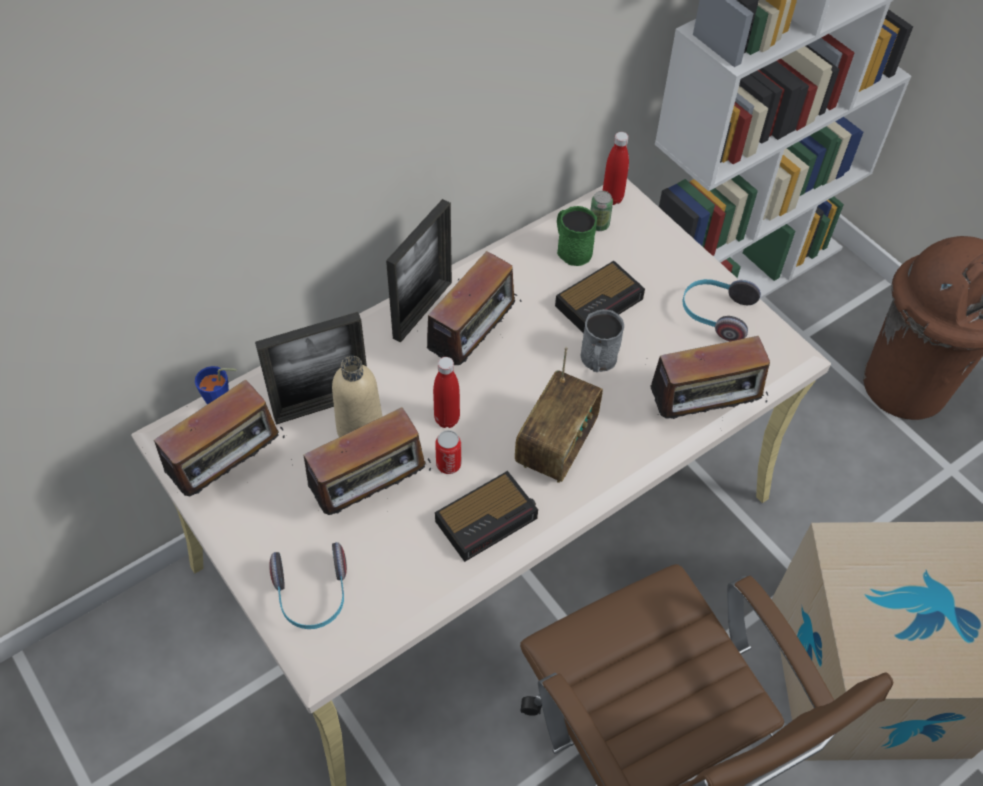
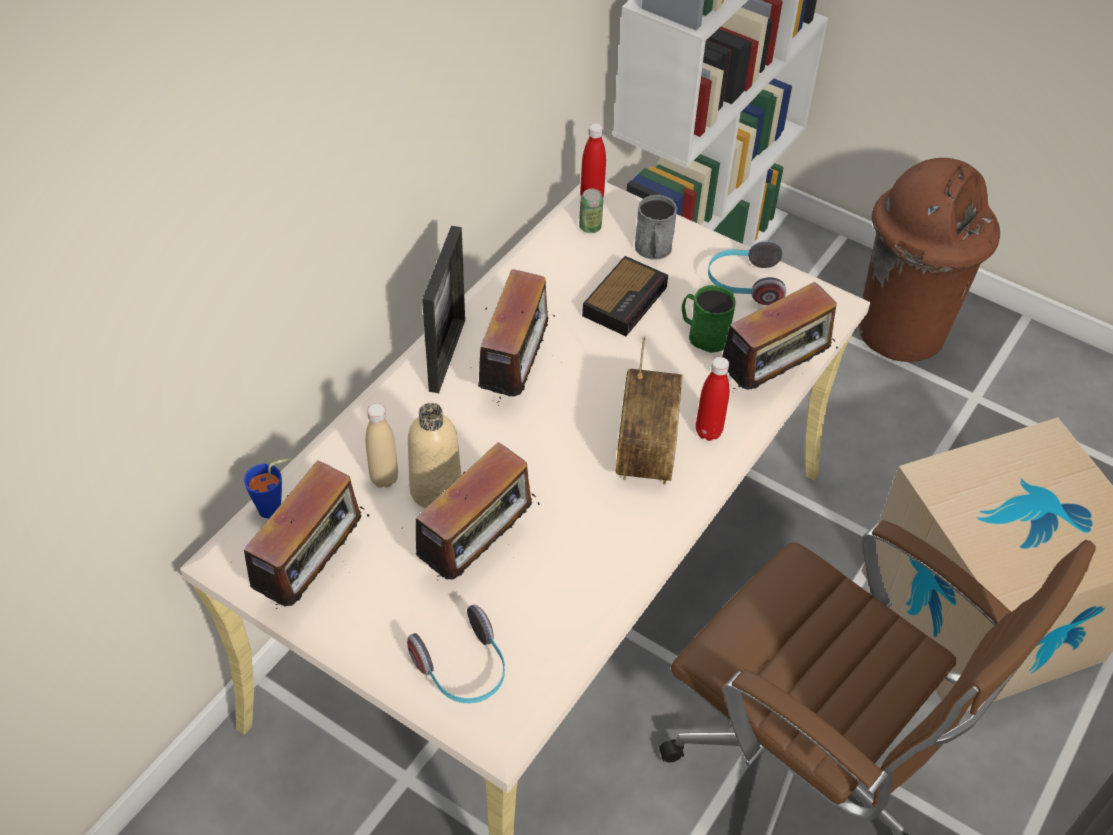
camera: 20 degrees left, 5 degrees down
(322, 406) = (384, 478): picture frame -> beige bottle
(447, 419) = (523, 455): red bottle -> red bottle (708, 432)
(448, 464) = (545, 499): can -> none
(488, 519) = (610, 539): alarm clock -> none
(571, 249) = (573, 257): green mug -> green mug (703, 335)
(598, 361) = (650, 357): grey mug -> grey mug (654, 250)

